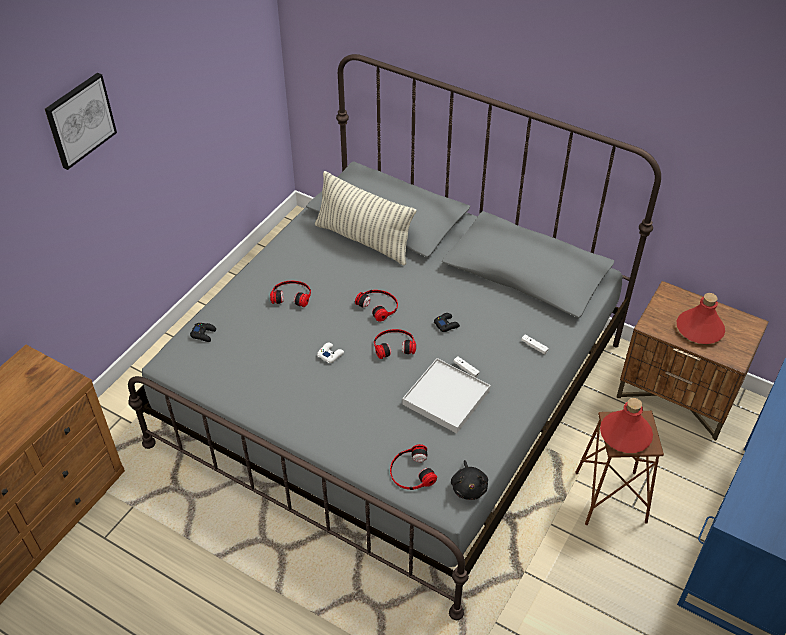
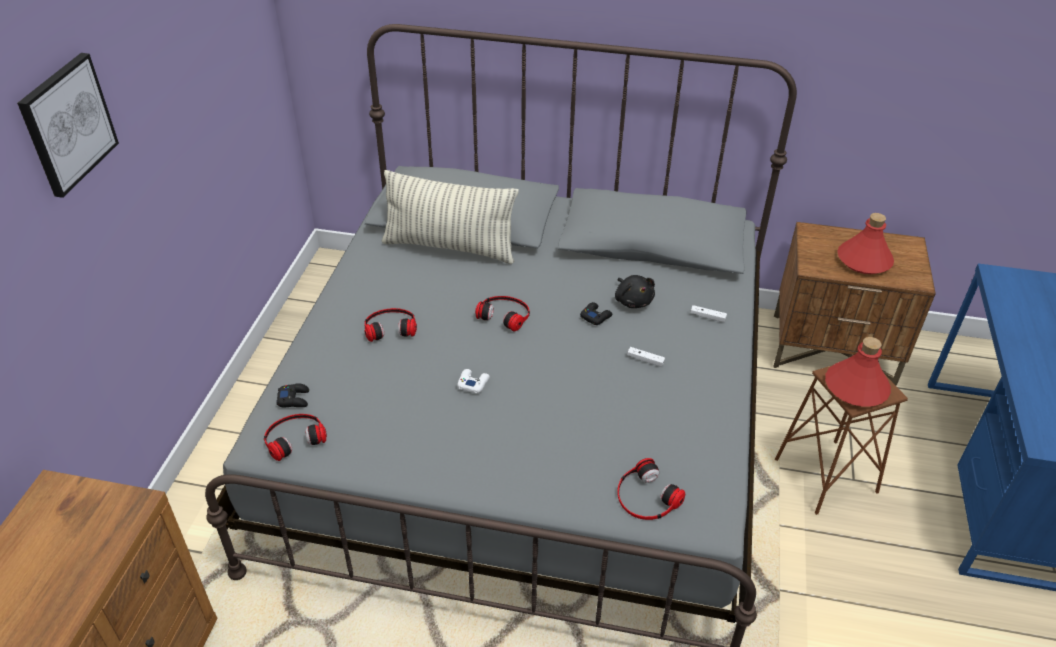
camera: 20 degrees left, 5 degrees down
(394, 345) = (546, 354): headphones -> headphones (294, 437)
(446, 397) = (640, 397): white tray -> none
(469, 487) = (725, 495): black plush toy -> black plush toy (633, 300)

